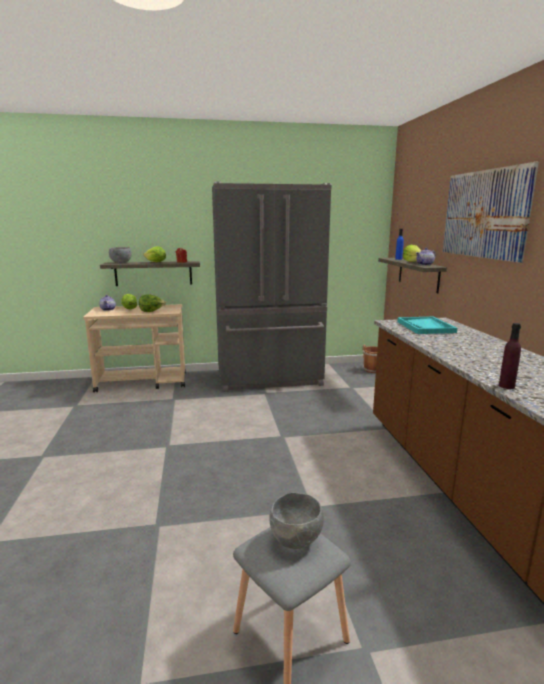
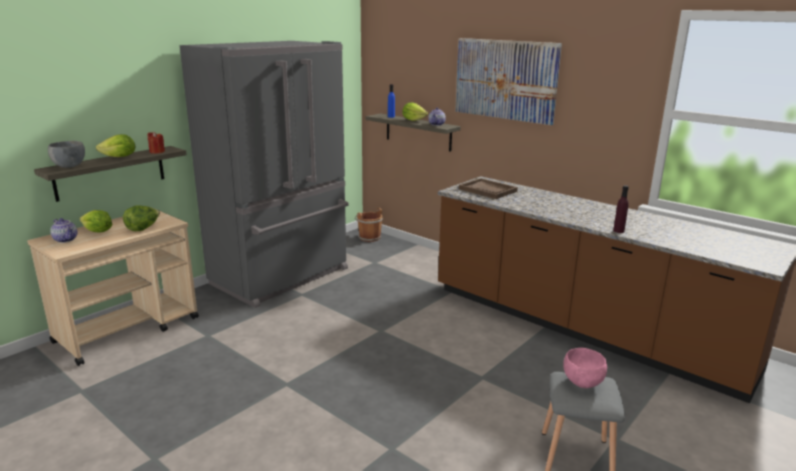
camera: 40 degrees left, 5 degrees up
(296, 540) = (582, 382): grey bowl -> pink bowl
(425, 327) = (488, 190): turquoise tray -> brown tray

